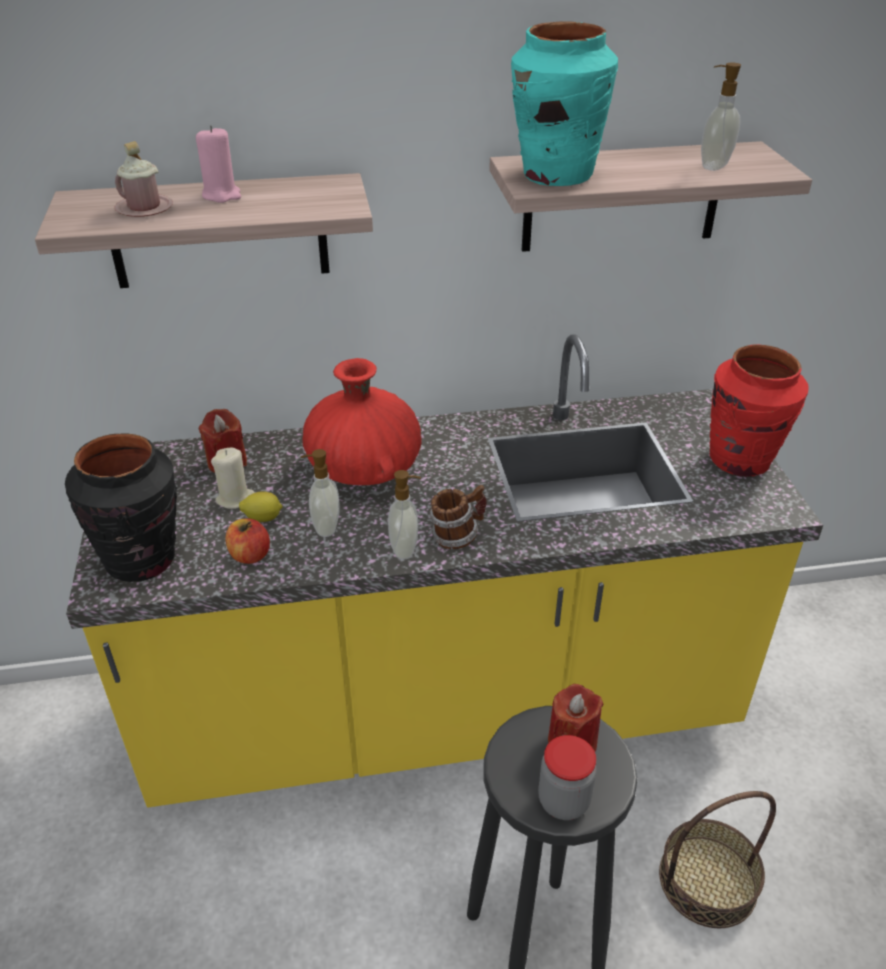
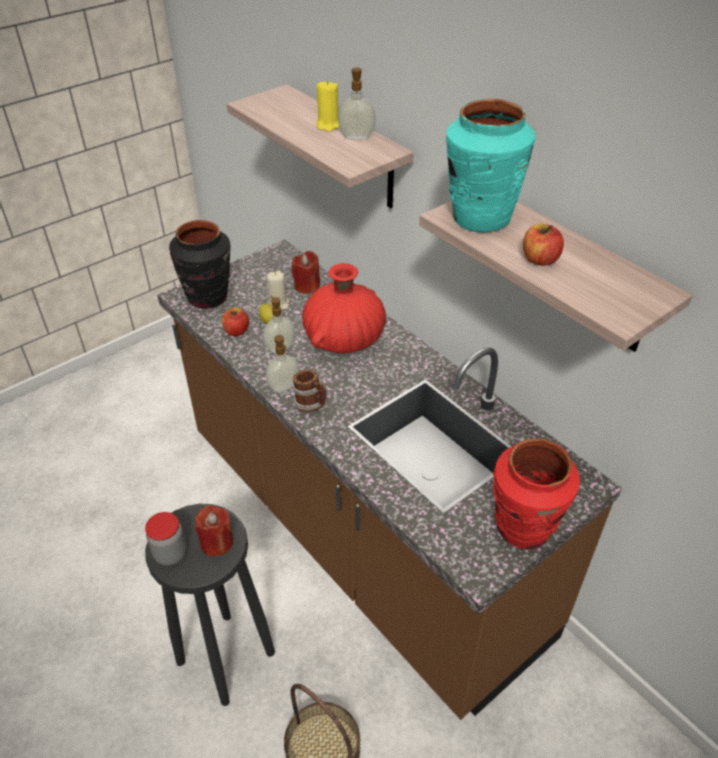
camera: 60 degrees right, 5 degrees up
(144, 208) = (288, 113): pink mug -> none
(222, 195) = (328, 125): pink candle -> yellow candle
(443, 712) = (359, 533): yellow counter -> brown counter
(658, 173) = (539, 259): none -> apple
(713, 166) = (590, 281): soap dispenser -> soap dispenser (356, 137)

